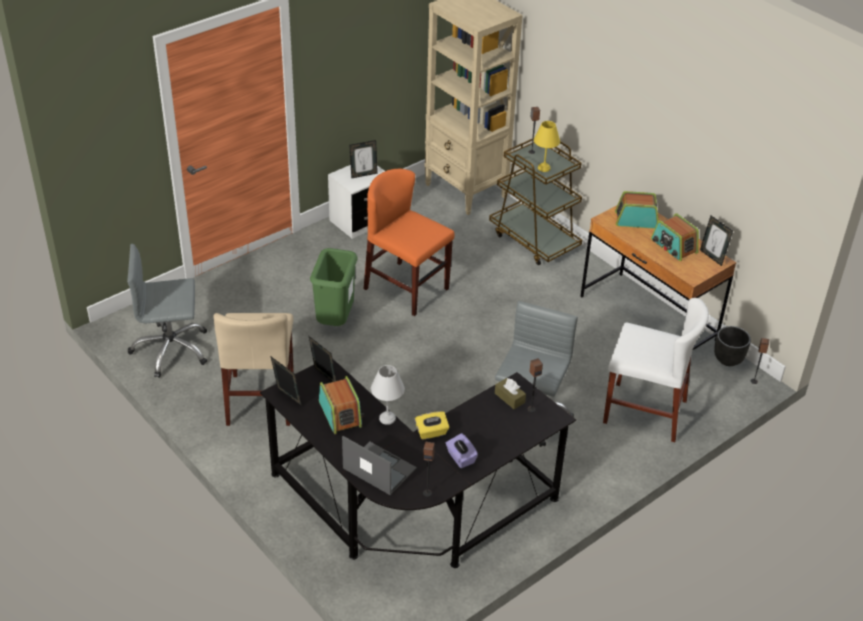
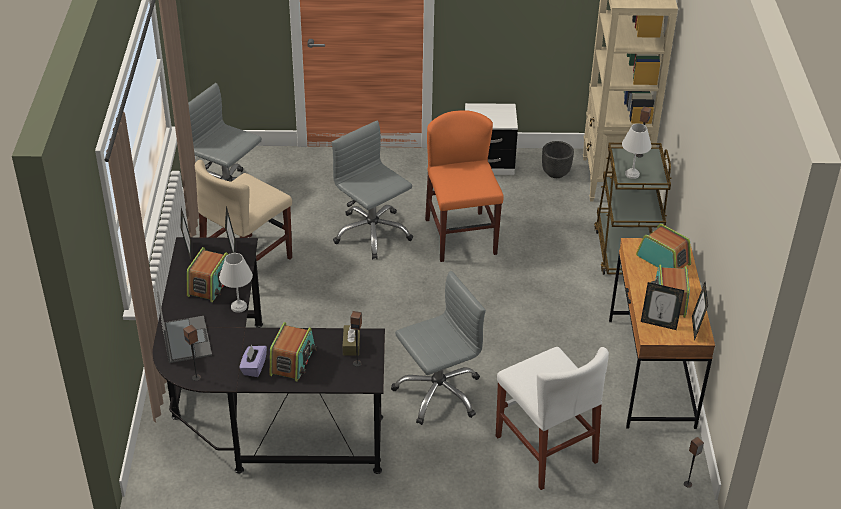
camera: 40 degrees right, 0 degrees up
(335, 321) = (372, 233): green trash can -> grey office chair
(363, 174) = (494, 116): picture frame -> picture frame (659, 324)
(431, 432) = (257, 336): yellow tissue box -> none
(483, 435) = (293, 361): none -> radio
(544, 168) = (632, 174): yellow table lamp -> white table lamp
(728, 359) = (686, 451): black planter -> black planter (556, 173)

